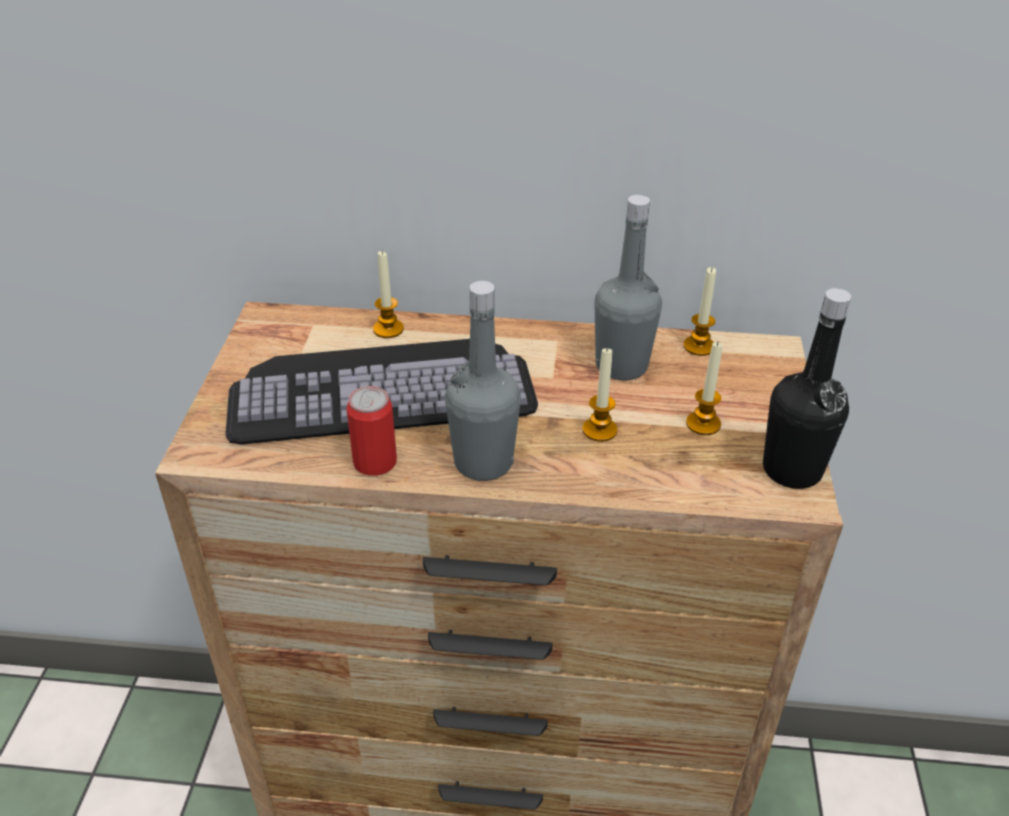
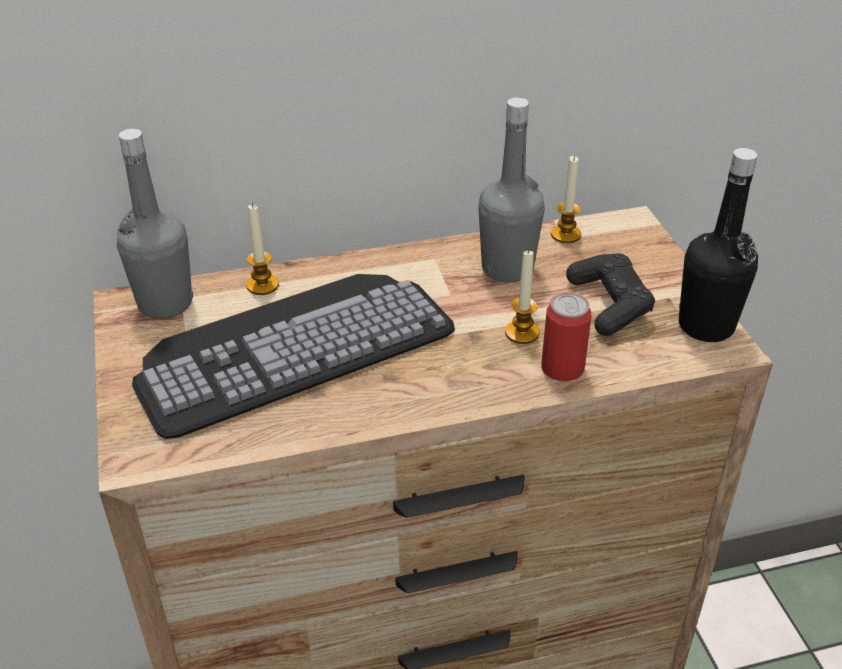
camera: 20 degrees left, 0 degrees up
(375, 462) = (327, 418): can -> can (562, 368)
(483, 462) = (432, 391): grey bottle -> grey bottle (165, 303)
(703, 424) = (609, 304): candle -> black game controller

